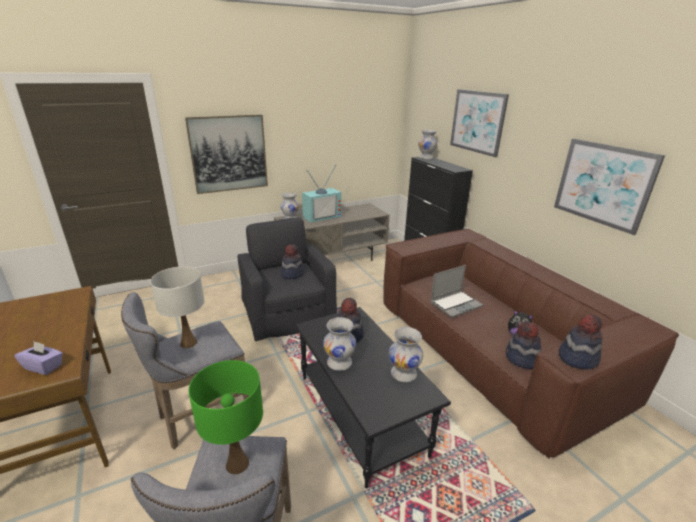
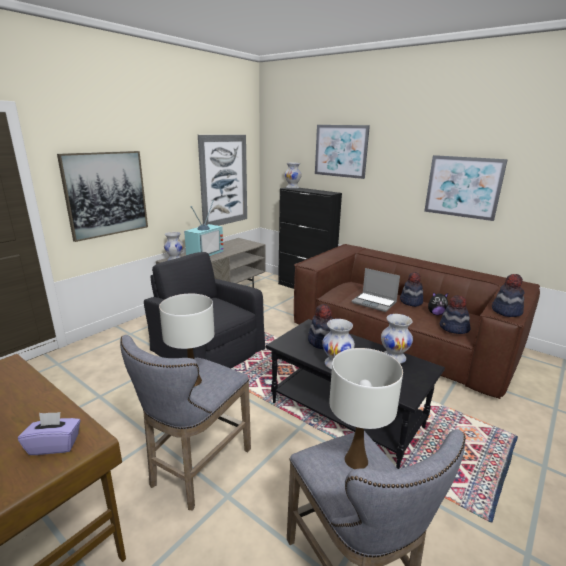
camera: 25 degrees left, 5 degrees down
(237, 464) = (356, 460): green table lamp -> white table lamp
(292, 274) = (214, 307): hat -> hat (410, 302)
(358, 144) = (224, 180): none -> picture
(456, 304) = (374, 302): laptop -> laptop turned 90 degrees clockwise

